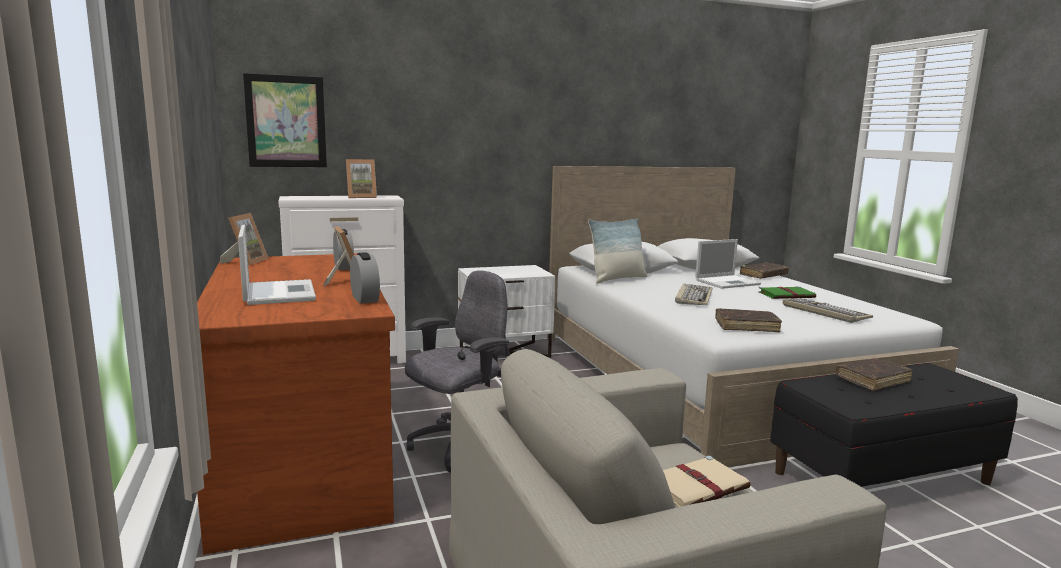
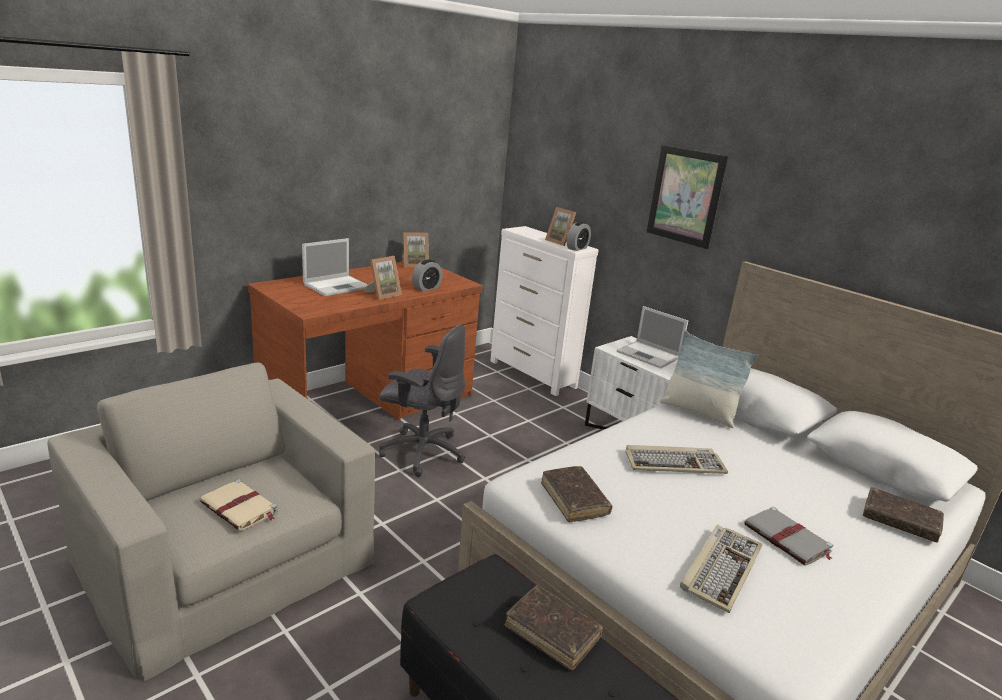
camera: 65 degrees right, 10 degrees up
(286, 121) = (539, 166): picture -> picture (685, 196)
(365, 299) = (338, 306): alarm clock -> alarm clock (577, 248)
(728, 282) = (799, 488): laptop -> laptop (649, 355)
(787, 295) = (788, 539): green book -> grey book

